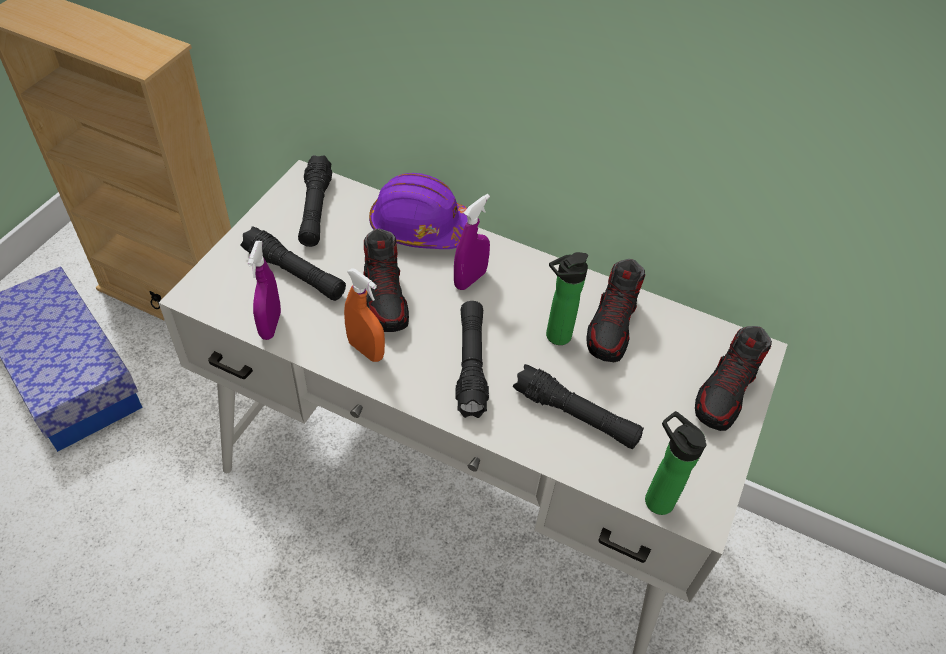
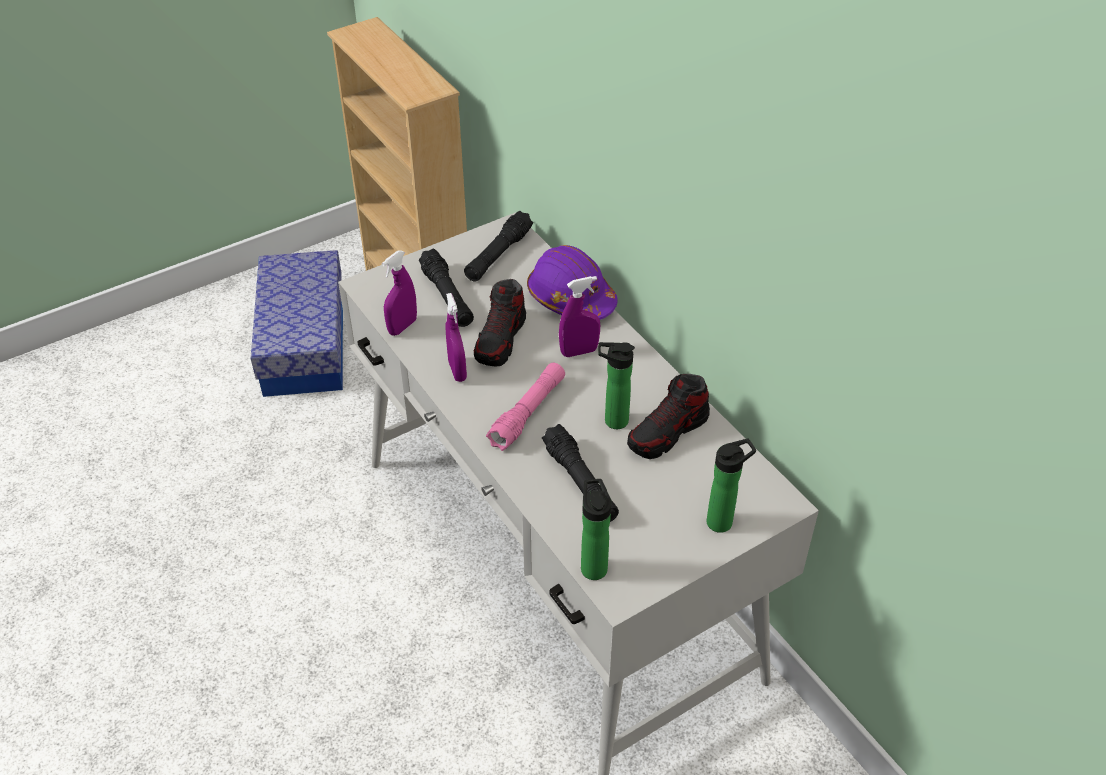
camera: 35 degrees right, 5 degrees down
(366, 350) = (457, 371): orange spray bottle -> purple spray bottle
(471, 365) = (528, 413): black flashlight -> pink flashlight
(725, 393) = (723, 521): shoe -> bottle

